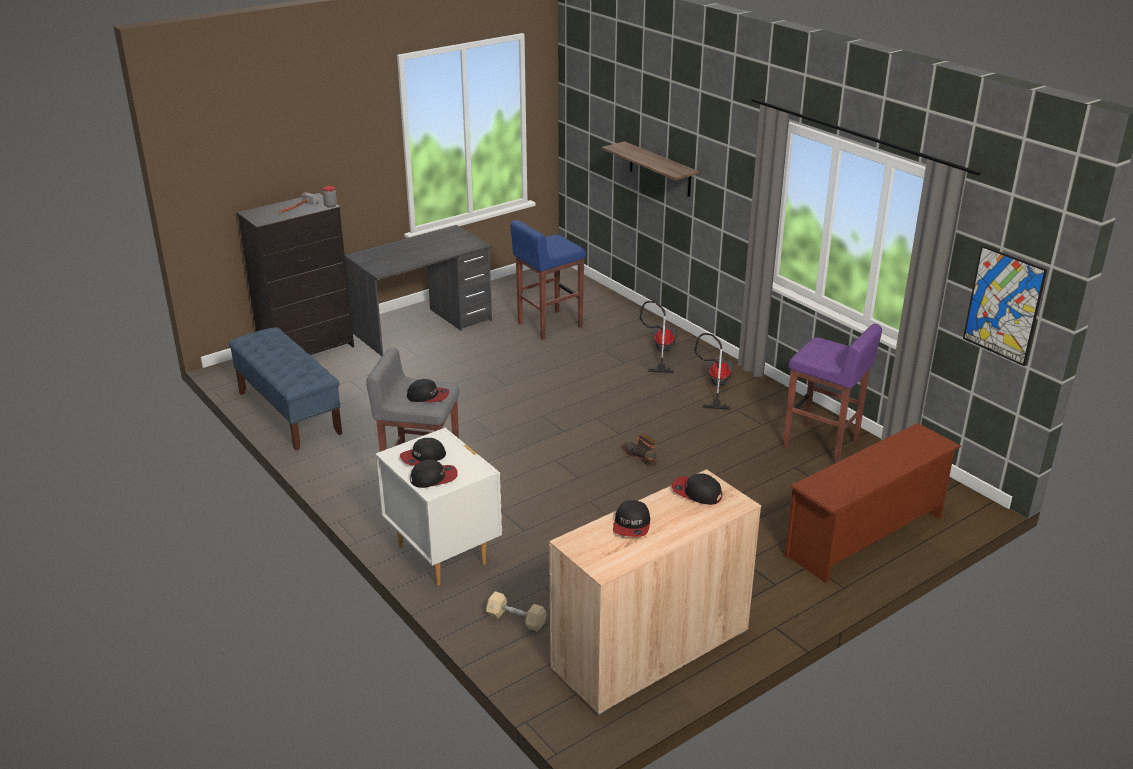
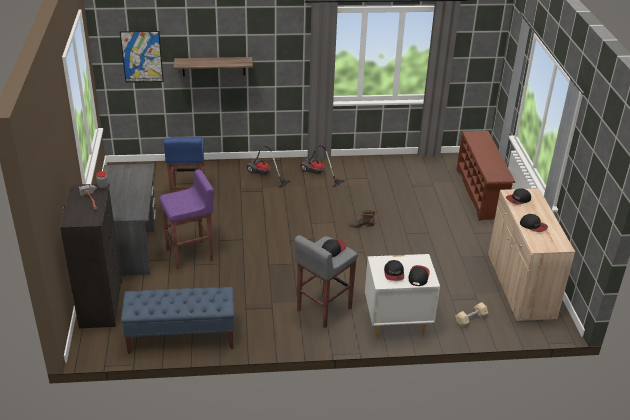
camera: 60 degrees left, 5 degrees up
(821, 445) = (400, 171): purple stool -> purple stool (190, 255)
(1003, 305) = (477, 58): picture -> picture (142, 56)

